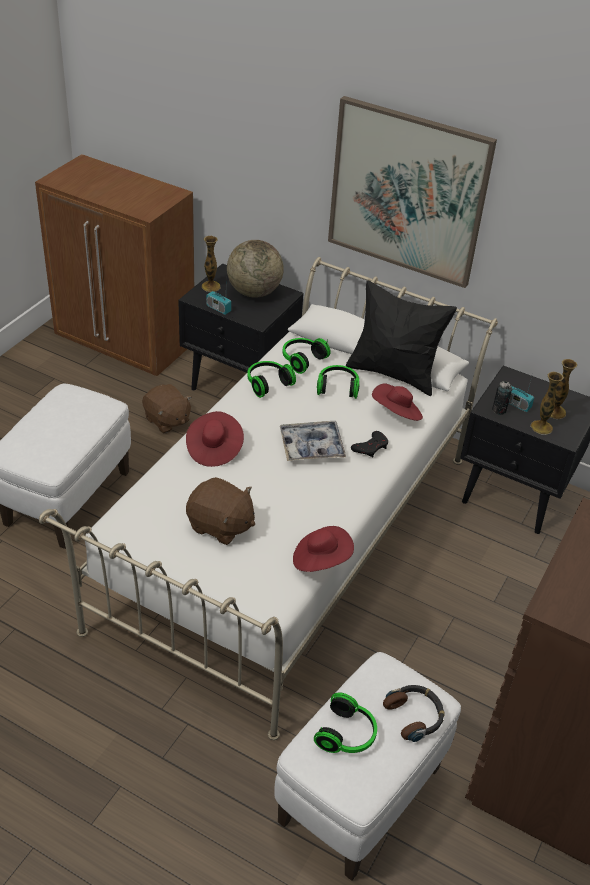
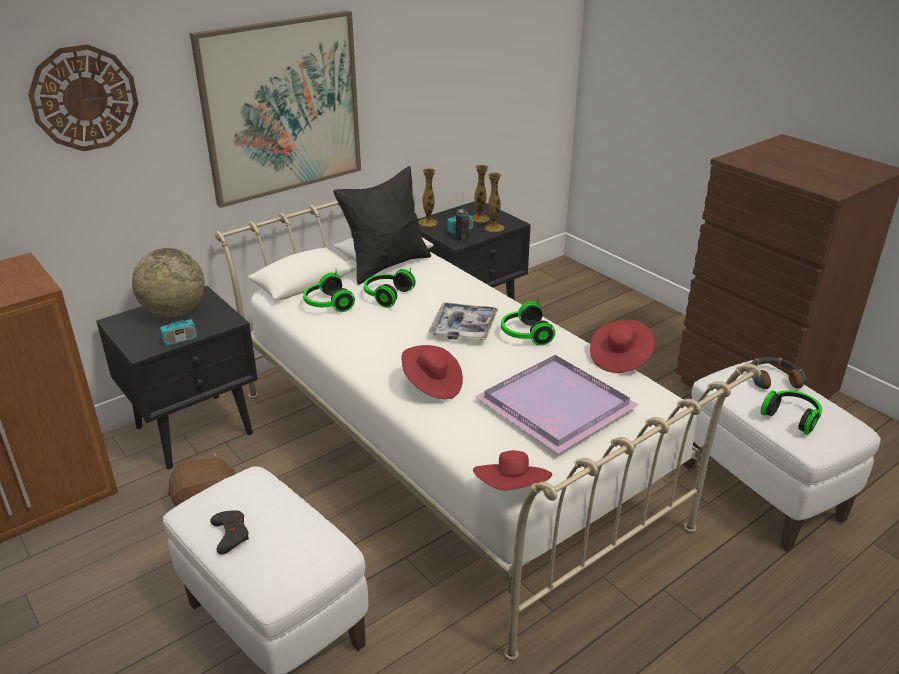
camera: 65 degrees left, 10 degrees down
(211, 286) = (132, 336): vase -> vase (428, 222)
(220, 526) = (552, 405): brown plush toy -> purple tray
(257, 108) = (84, 98): none -> wall clock
(267, 383) = (349, 331): headphones -> headphones (524, 335)
(371, 447) = (482, 299): black game controller -> black game controller (230, 534)
(396, 414) = (444, 277): red hat -> red hat (512, 489)

